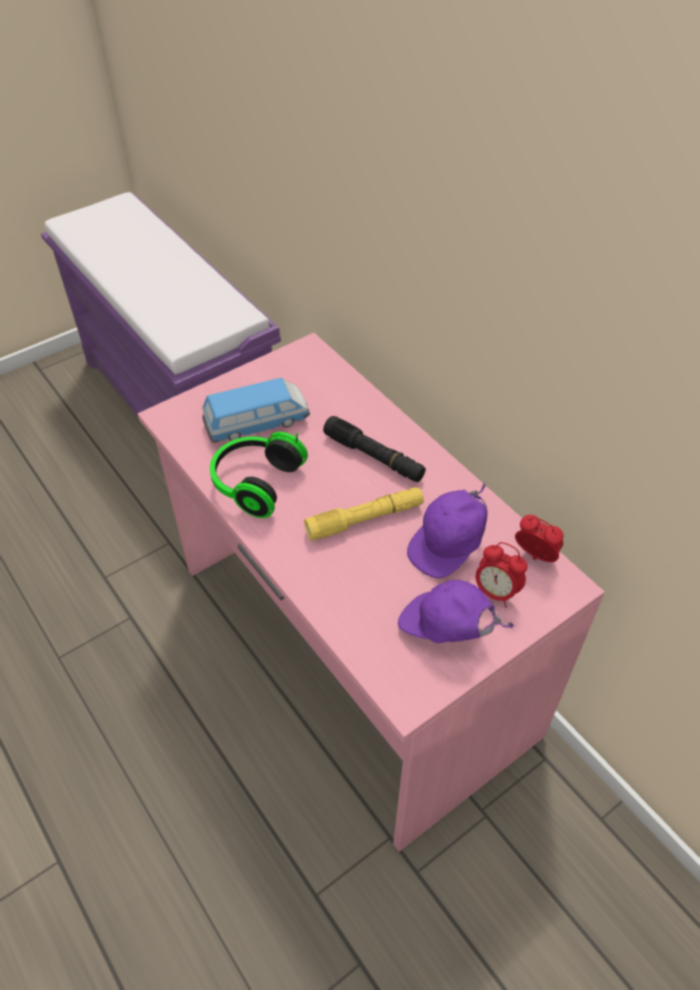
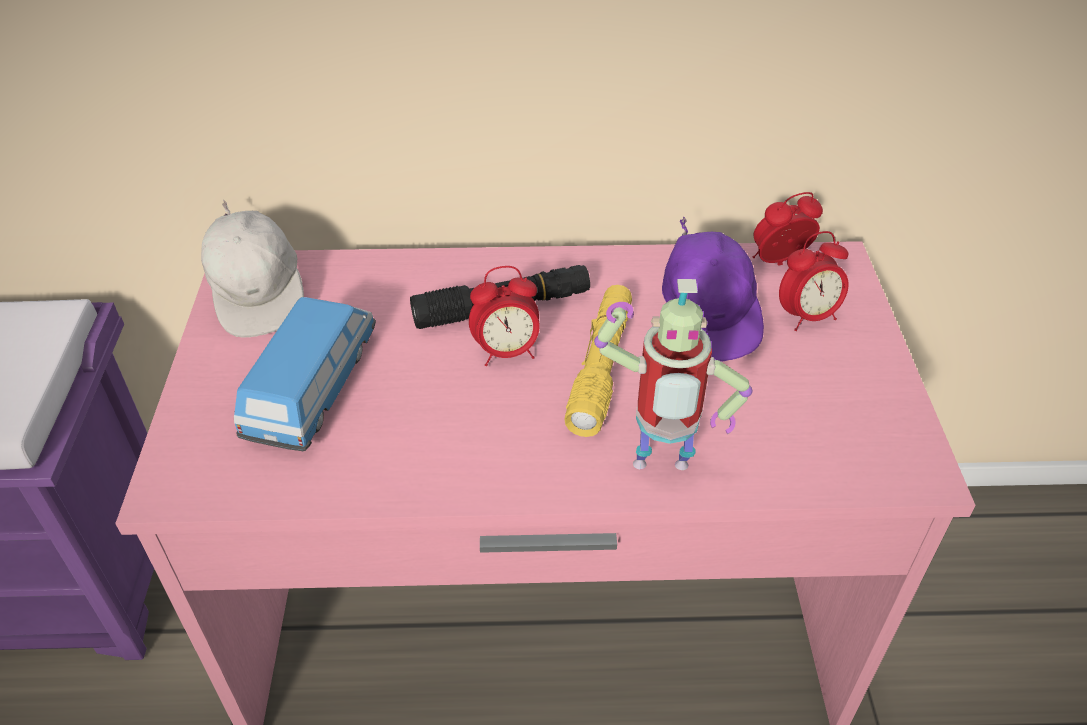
camera: 55 degrees left, 5 degrees down
(254, 483) = (425, 447): headphones -> none
(299, 367) = (259, 295): none -> white cap
(311, 579) = (659, 471): none -> toy robot
(342, 476) = (506, 352): none -> alarm clock
(446, 629) = (833, 384): purple cap -> none

